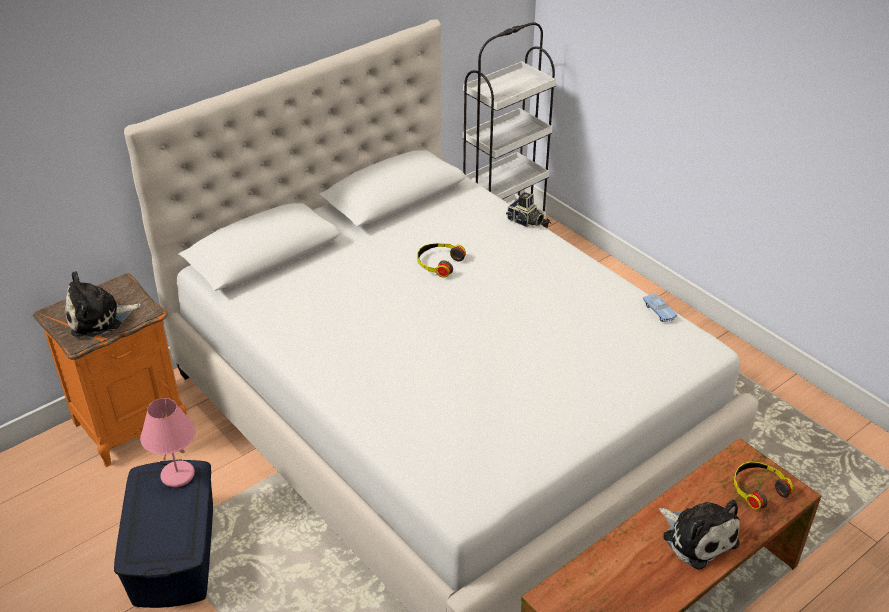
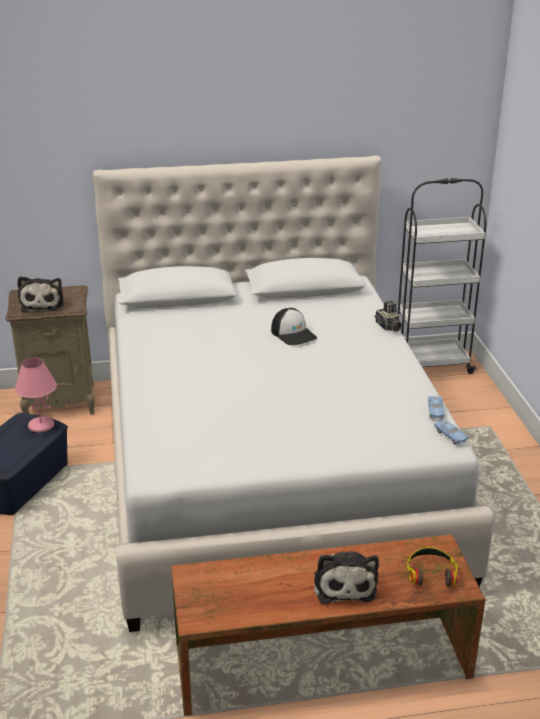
camera: 30 degrees right, 10 degrees down
(99, 318) = (42, 303): plush toy -> plush toy turned 105 degrees counterclockwise
(131, 425) = (60, 402): orange nightstand -> beige nightstand
(439, 263) = (293, 334): headphones -> cap
(697, 336) = (450, 436): none -> blue toy car

